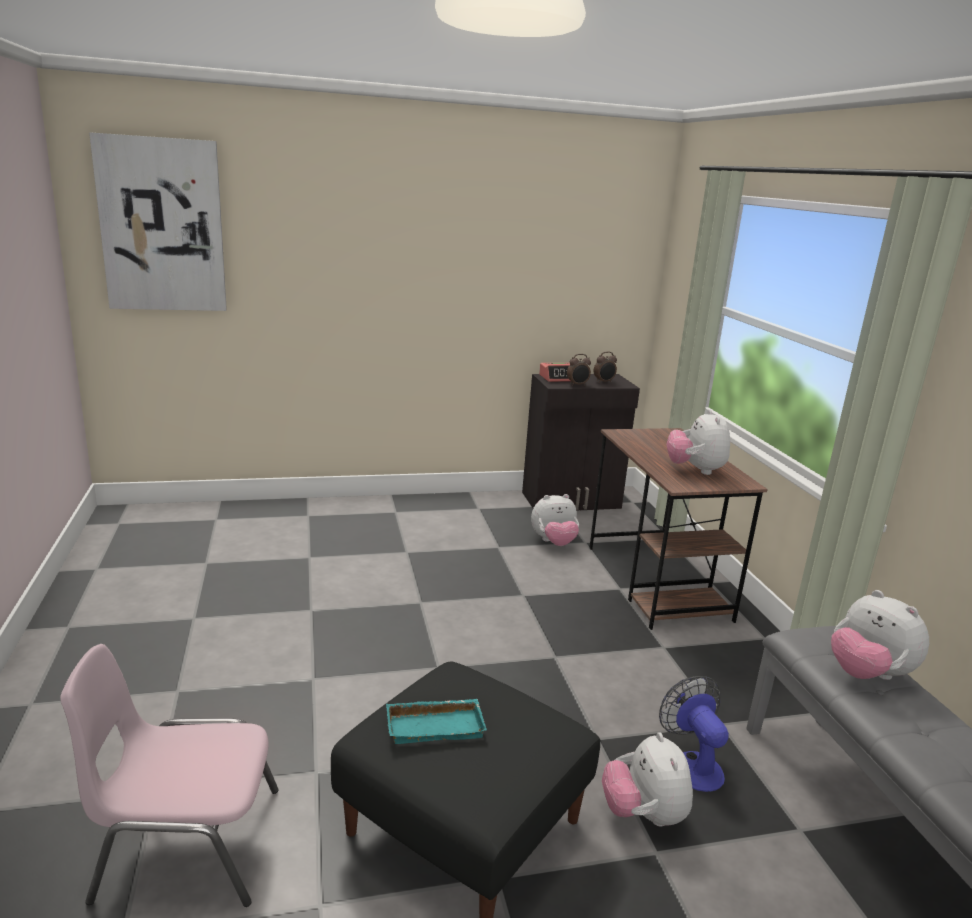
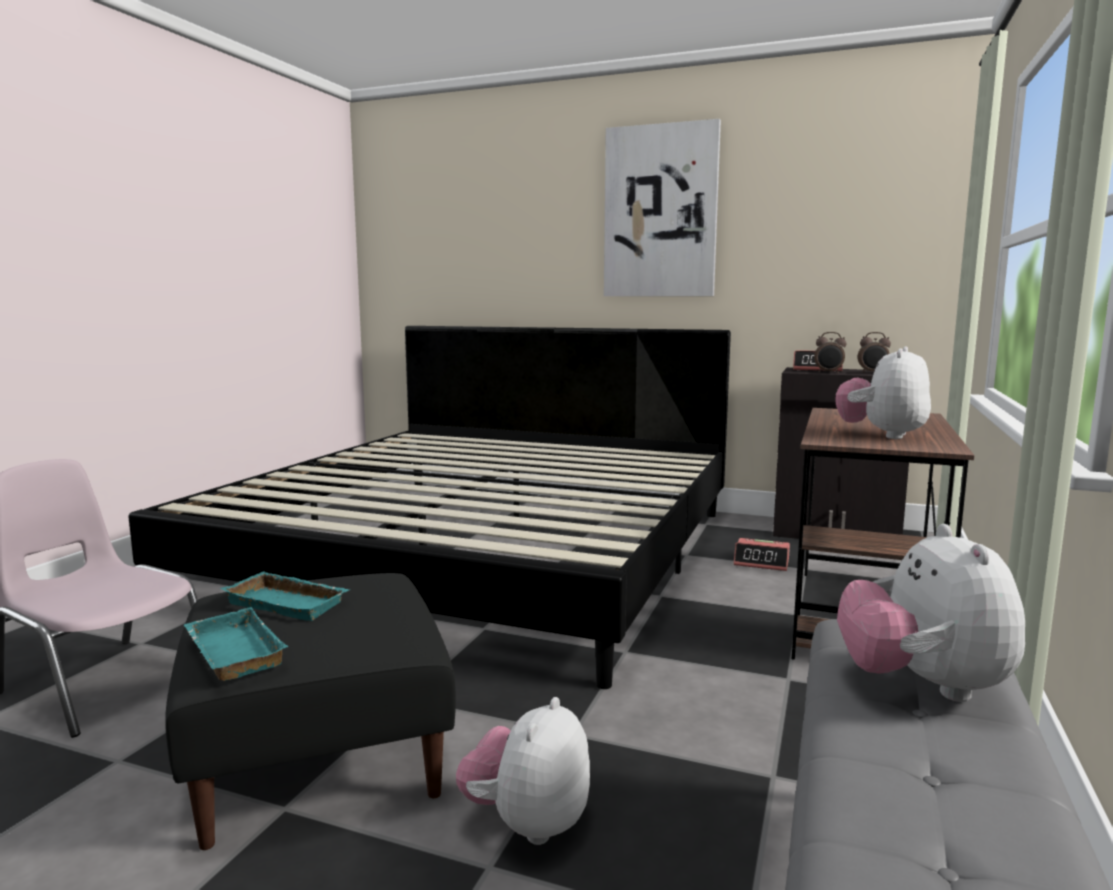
camera: 35 degrees right, 10 degrees down
(162, 226) = (426, 221): picture -> picture (660, 212)
(338, 583) = (481, 551): none -> bed
(475, 789) = (230, 652): none -> turquoise tray
(554, 542) = (762, 562): plush toy -> alarm clock
(691, 764) = (668, 800): fan -> none

